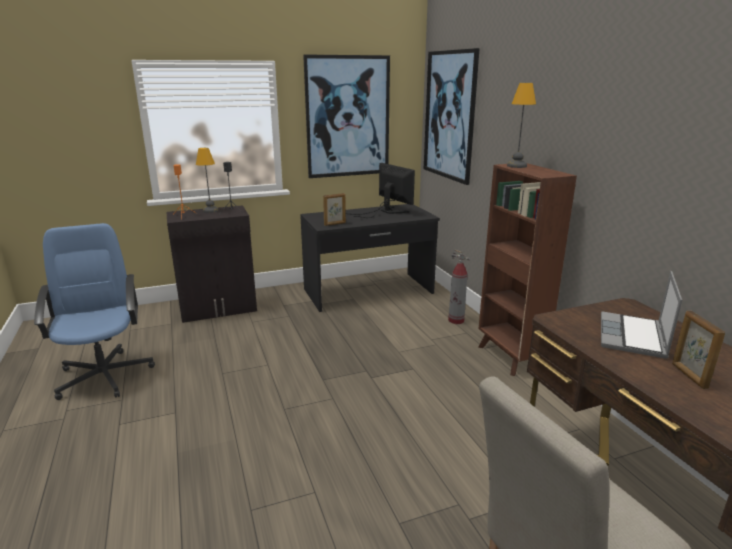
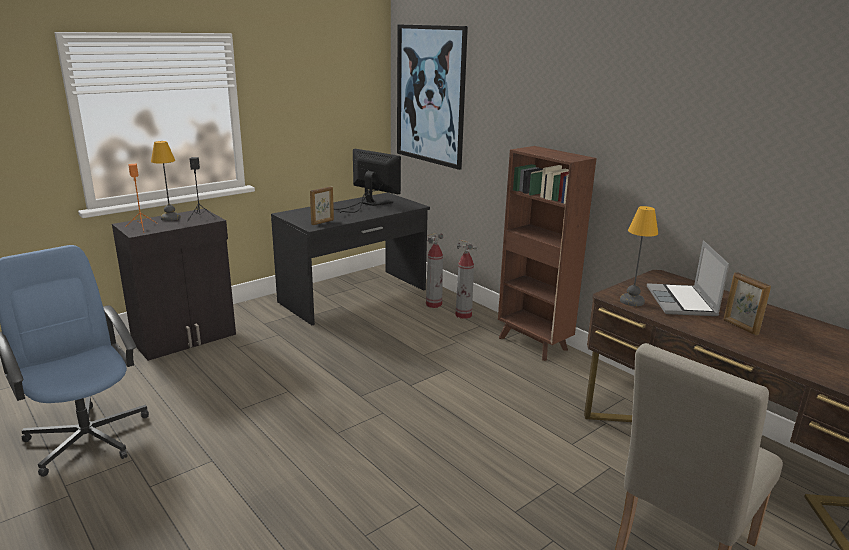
camera: 20 degrees left, 0 degrees up
(348, 117) = (314, 98): picture -> none
(434, 307) = (434, 304): none -> fire extinguisher
(516, 166) = (533, 150): table lamp -> table lamp (631, 301)

